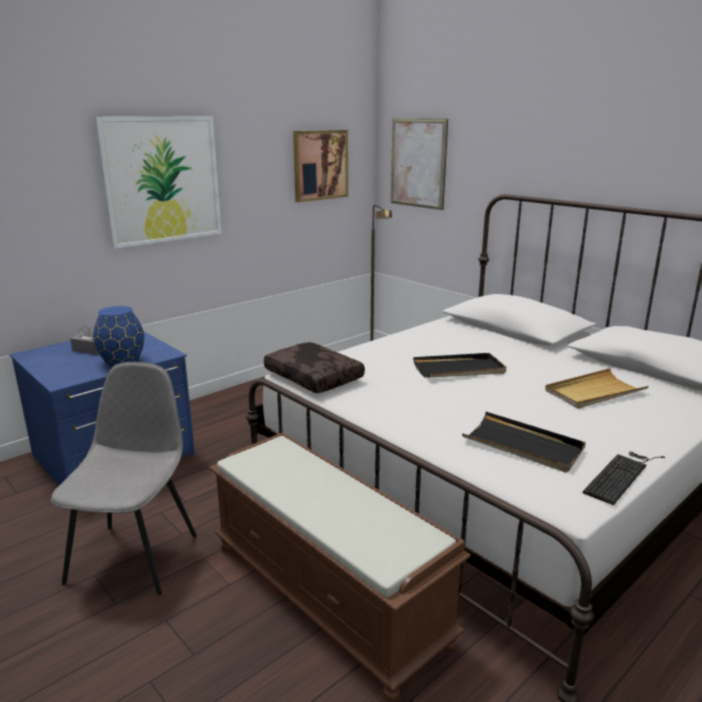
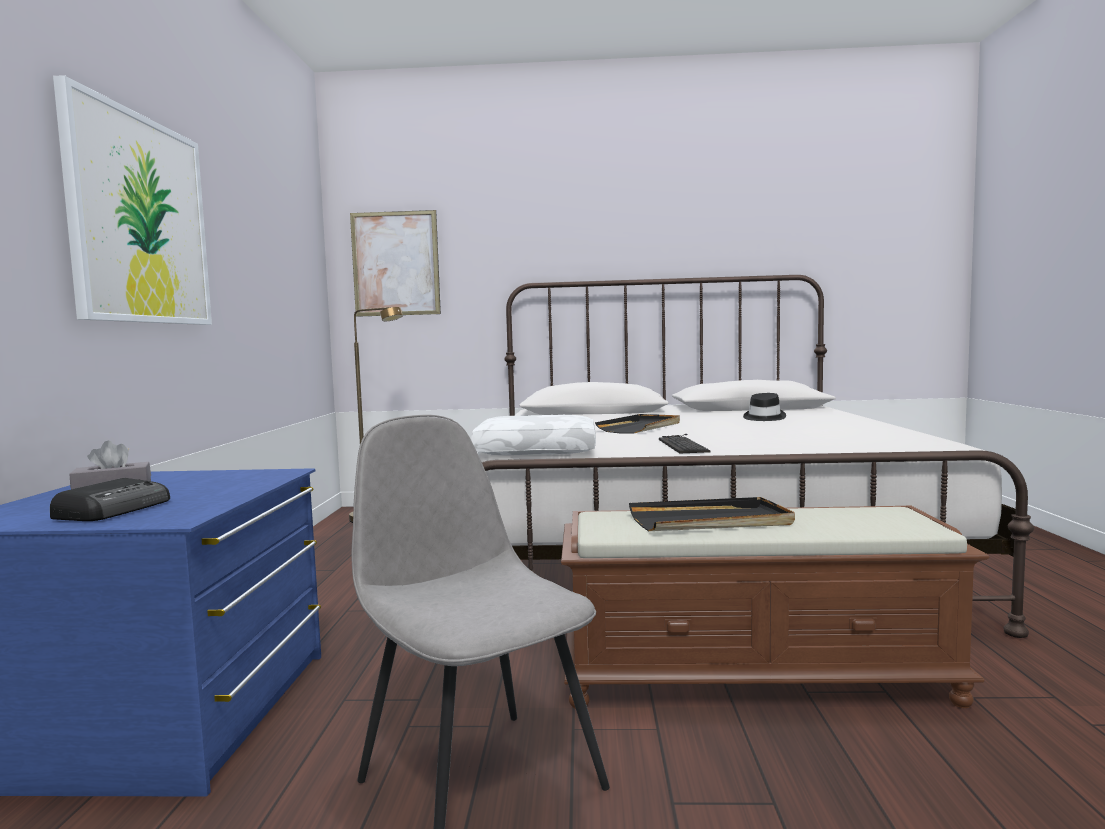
camera: 45 degrees left, 15 degrees down
(66, 364) = (115, 509): none -> radio
(122, 362) = (228, 488): blue vase -> none
(315, 377) = (537, 451): brown pillow -> white pillow
(320, 165) = (287, 255): picture -> none
(523, 445) = (826, 437): black tray -> black tray (710, 521)
(594, 392) = (763, 418): beige tray -> black hat
(621, 475) = (913, 433): keyboard -> keyboard (681, 444)

